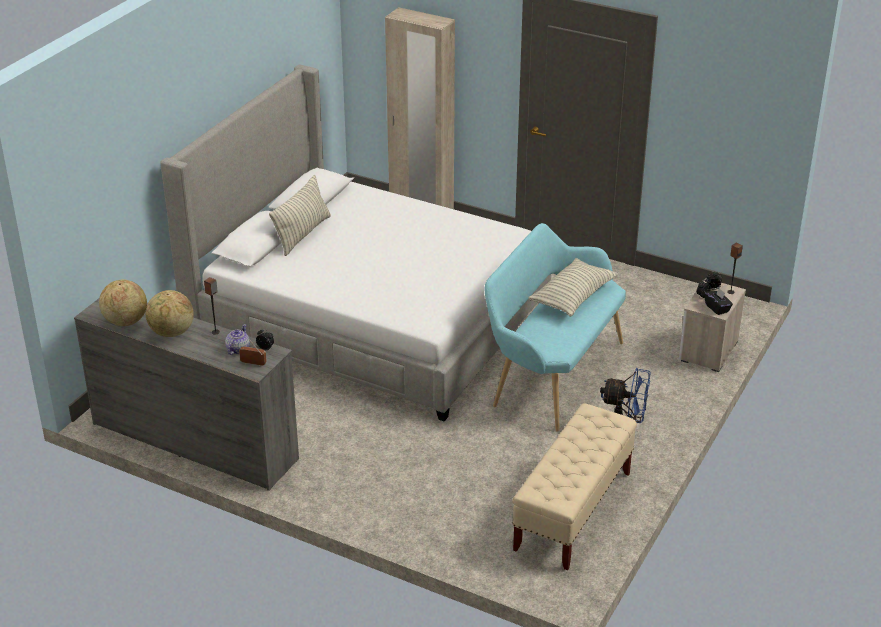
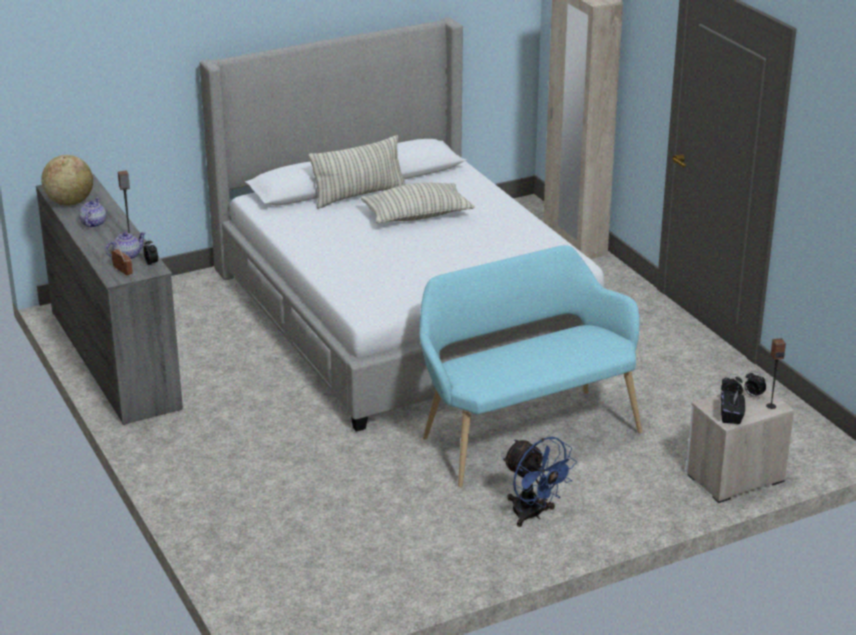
camera: 35 degrees right, 5 degrees down
(171, 333) = (93, 224): globe -> teapot
(573, 297) = (564, 343): pillow -> pillow (417, 216)
(573, 511) = (378, 566): beige bench -> none

